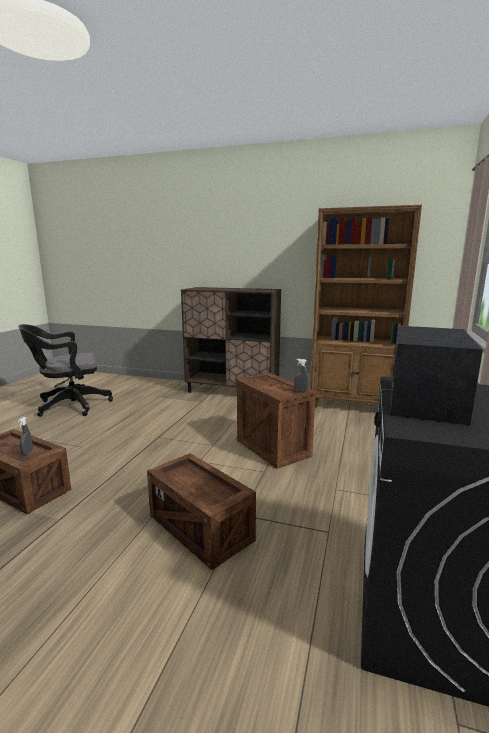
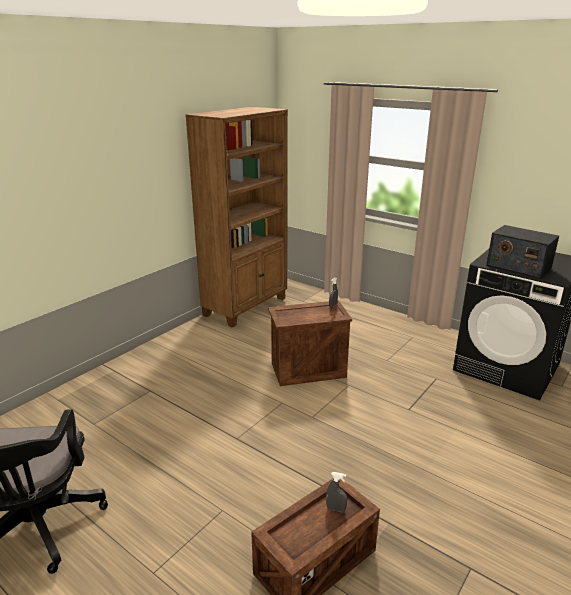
camera: 70 degrees left, 10 degrees up
(200, 528) = (422, 433): crate -> none
(232, 391) = (140, 361): brown cabinet -> none

